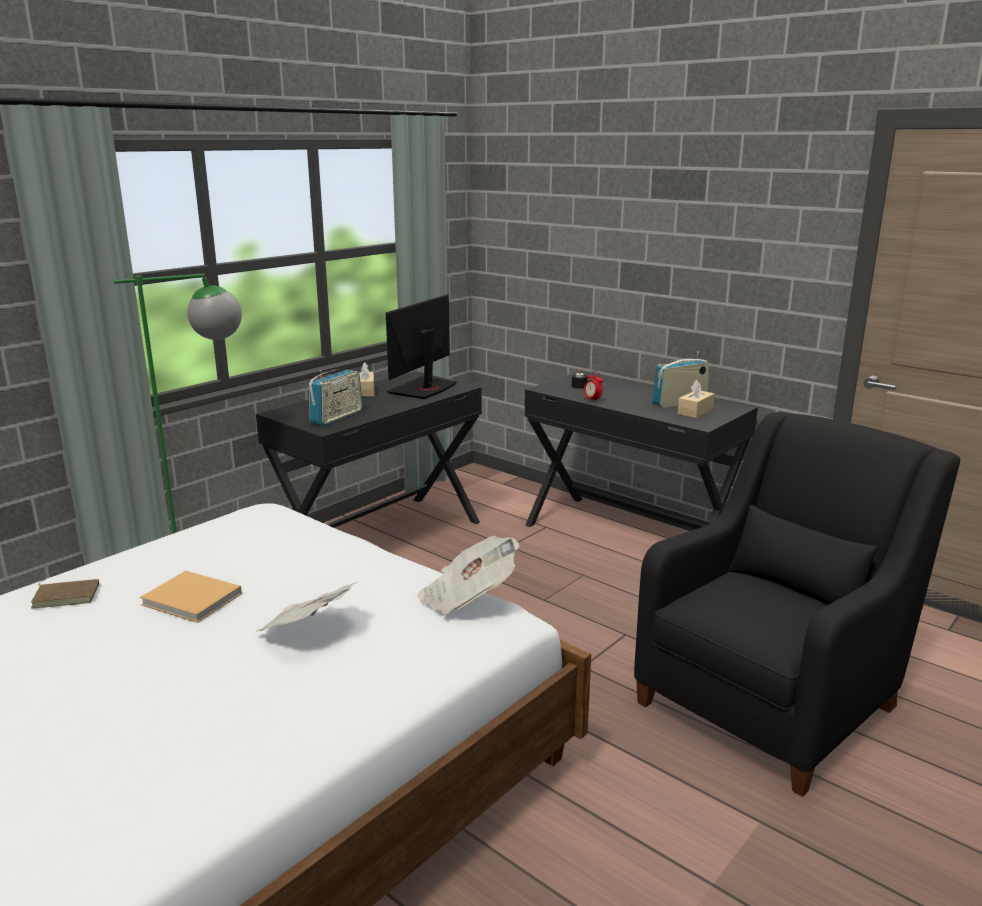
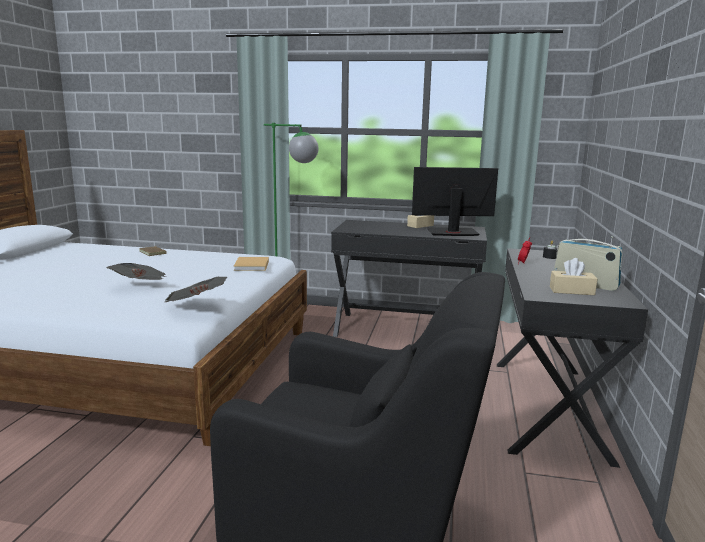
camera: 60 degrees right, 5 degrees down
(194, 600) = (162, 267): beige book -> beige book (251, 266)
(337, 417) = (365, 229): radio -> none

